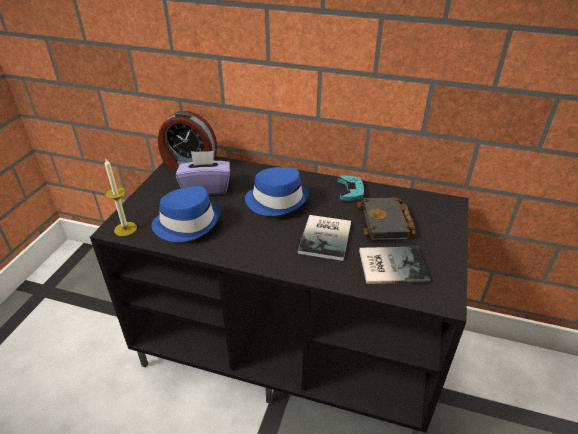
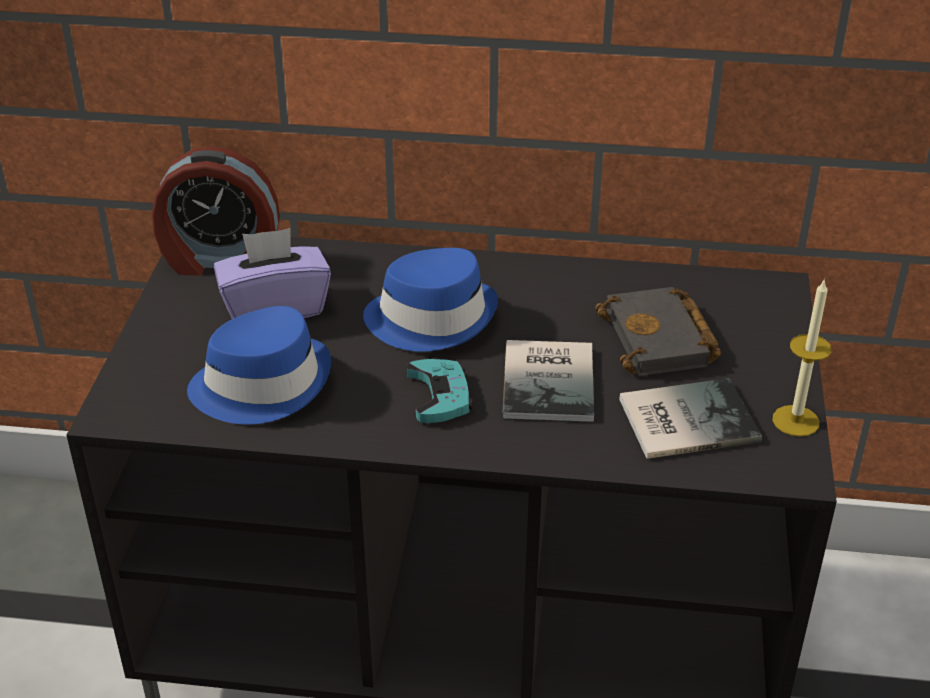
camera: 10 degrees left, 0 degrees up
(125, 229) = (136, 410): candle -> candle (795, 421)
(351, 191) = (576, 282): turquoise game controller -> turquoise game controller (440, 396)

